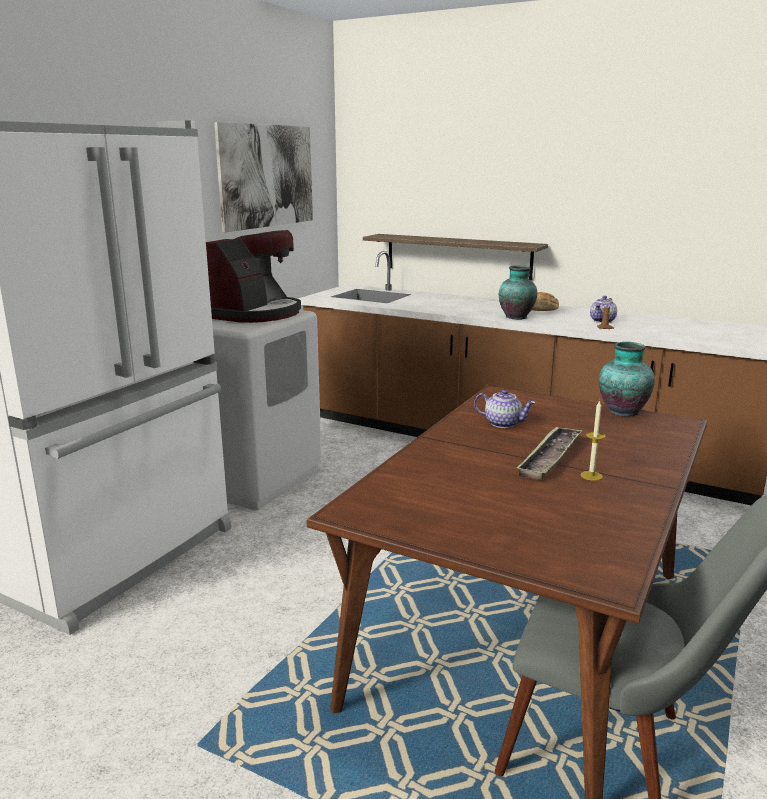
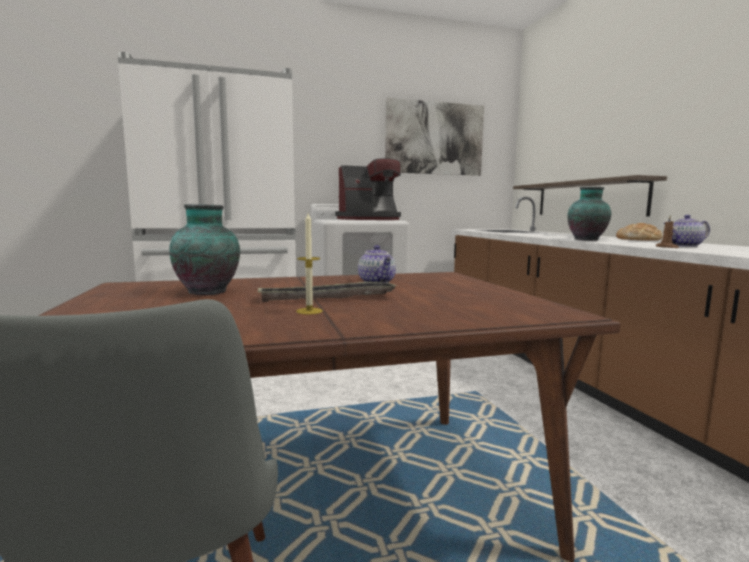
camera: 45 degrees right, 10 degrees down
(621, 411) = (520, 297): vase -> vase (208, 291)

